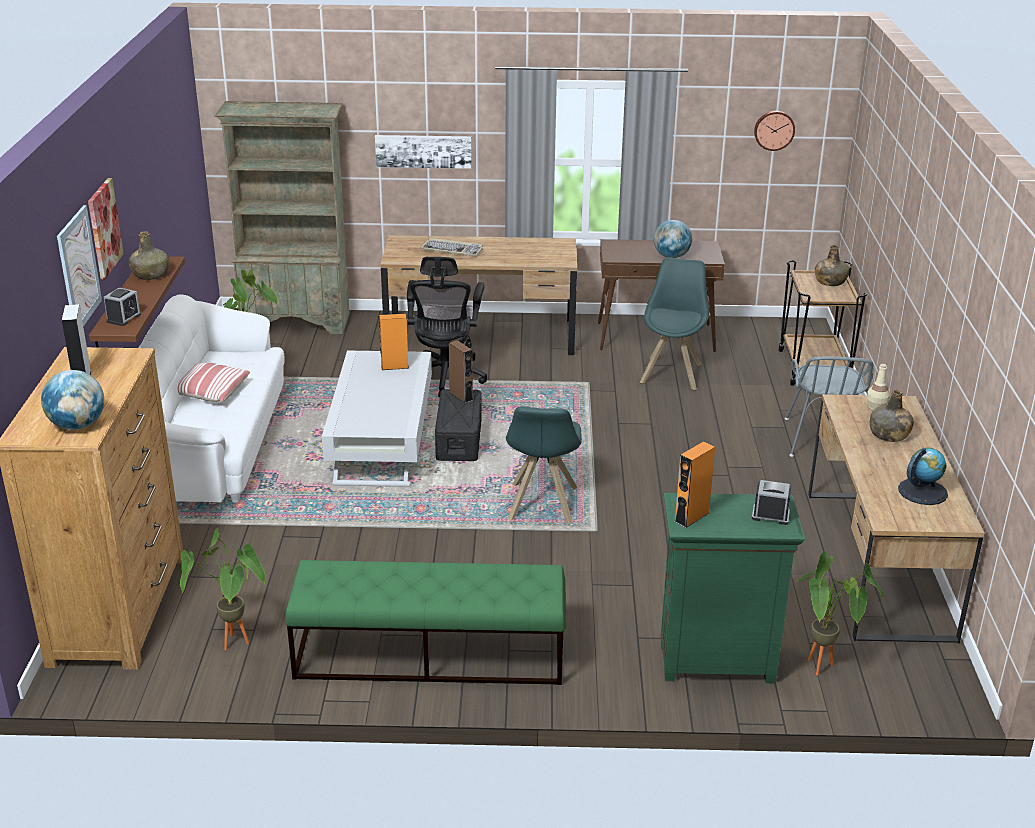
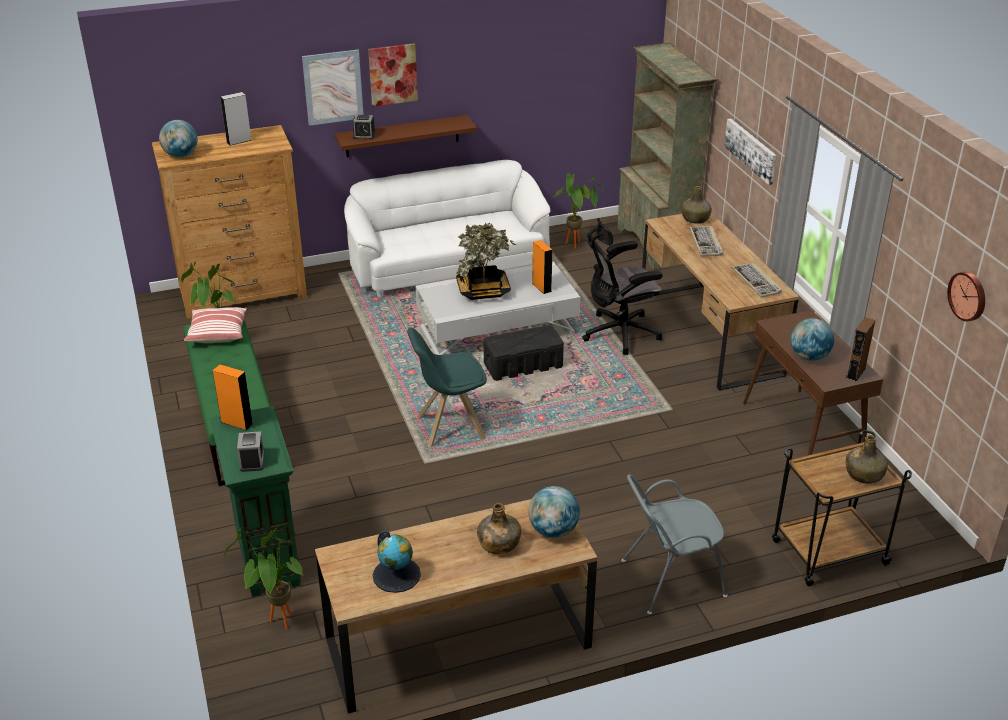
camera: 70 degrees right, 5 degrees up
(150, 275) = (436, 125): green bottle -> green bottle (695, 219)
(209, 393) = (450, 228): pillow -> pillow (217, 333)
(372, 398) = (483, 290): none -> potted plant
(461, 396) = (544, 336): brown speaker -> brown speaker (855, 373)
(539, 247) = (756, 282): none -> keyboard
(672, 374) = (731, 456): turquoise chair -> none
(876, 407) = (553, 530): beige bottle -> globe

